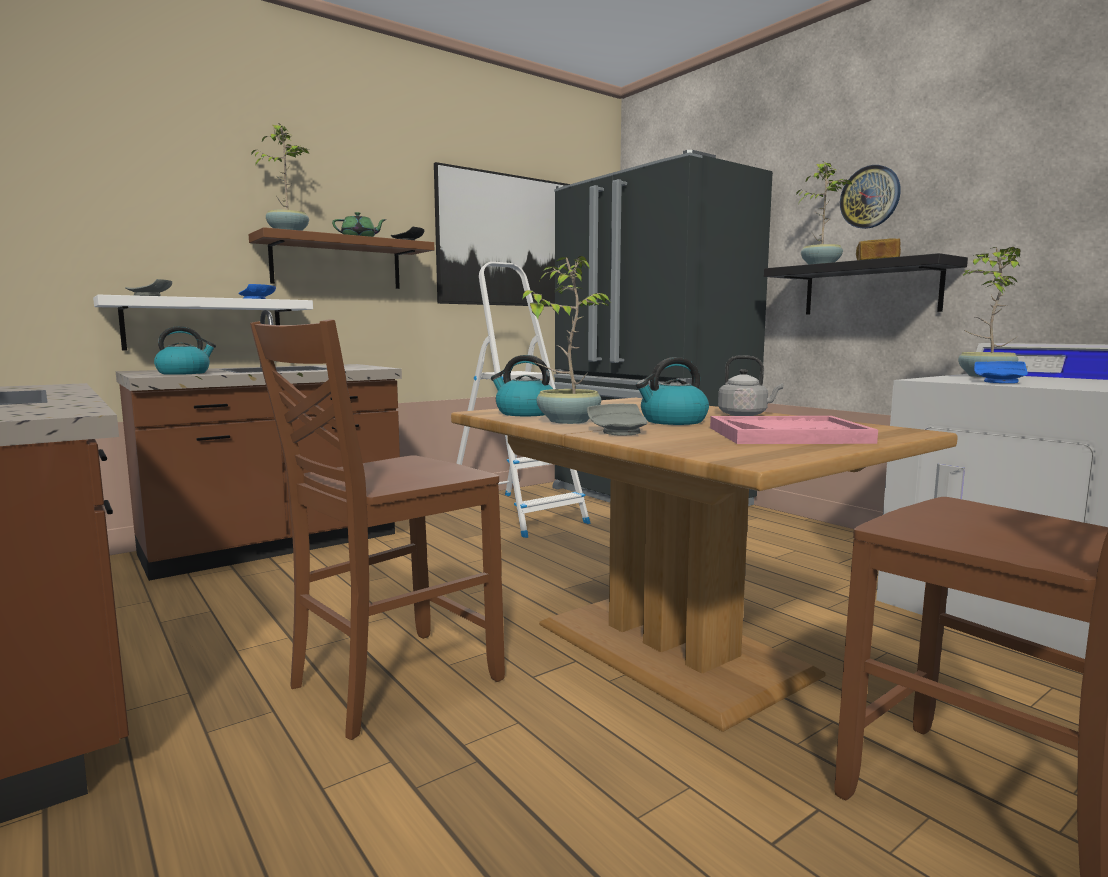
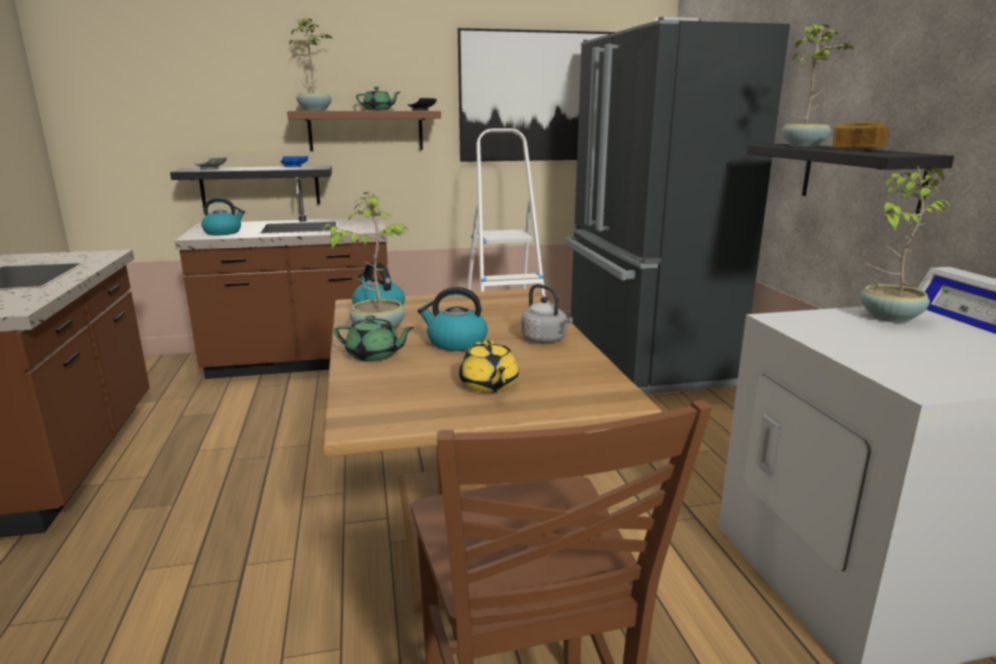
camera: 25 degrees right, 10 degrees up
(204, 324) = (260, 186): white shelf -> black shelf
(390, 682) = (255, 501): brown chair -> none
(620, 432) = (374, 355): grey plate -> green teapot
(787, 435) = (488, 385): pink tray -> yellow teapot
(870, 197) = (873, 65): wall clock -> none
(1000, 382) = (850, 338): blue plate -> none

